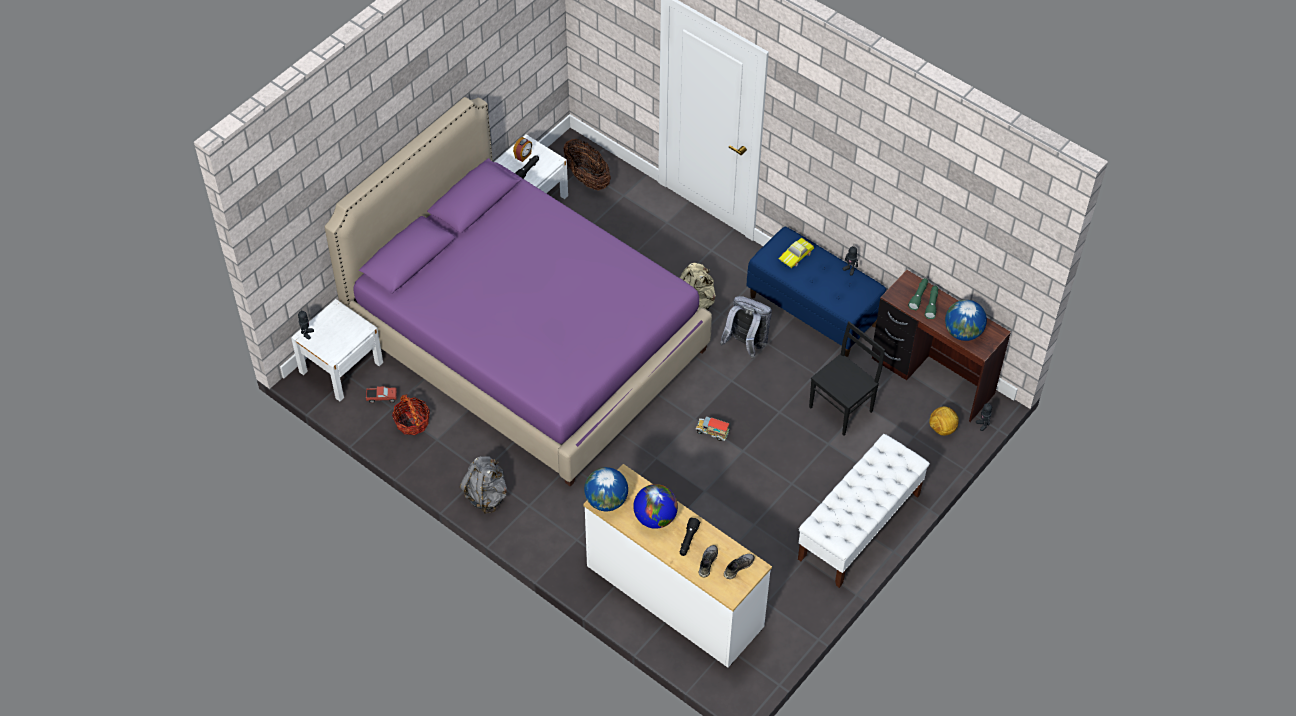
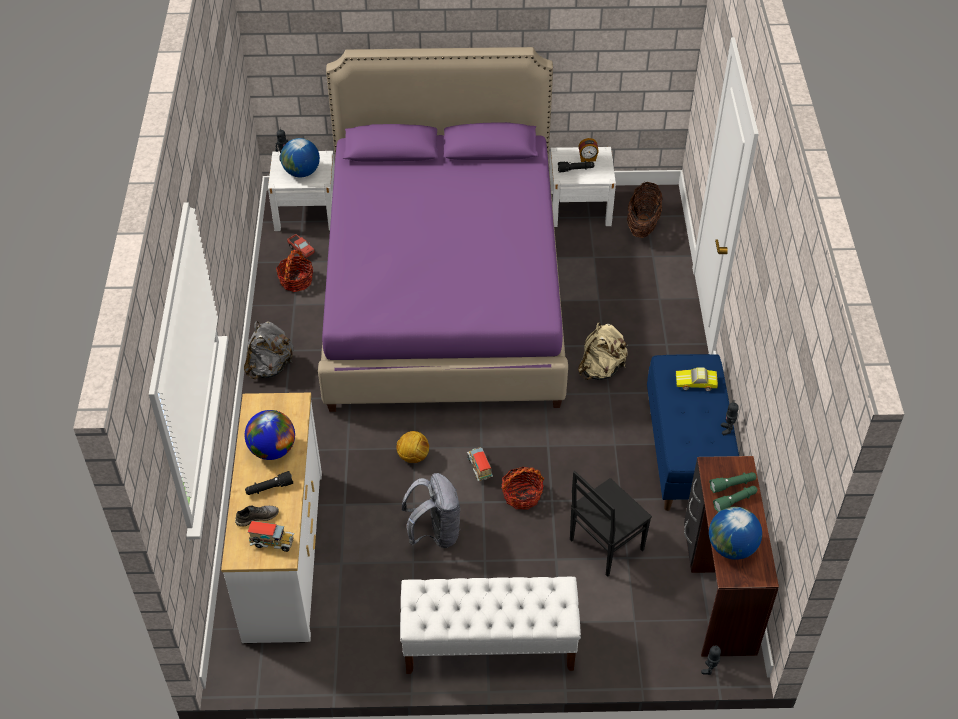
camera: 50 degrees right, 5 degrees down
(606, 501) = (259, 406): globe -> globe (301, 172)
(738, 567) = (272, 543): grey shoe -> toy truck
(746, 344) = (596, 430): grey backpack -> grey backpack (435, 533)
(758, 425) = (522, 495): none -> basket
(842, 409) = (605, 544): black chair -> black chair turned 135 degrees clockwise
(942, 429) = (667, 639): football -> football (413, 457)

